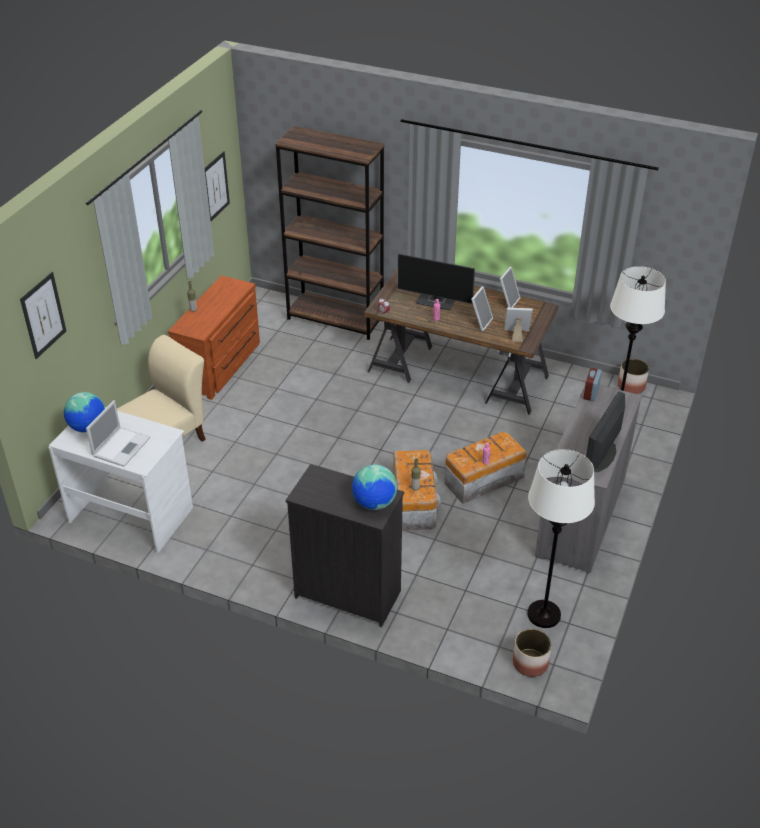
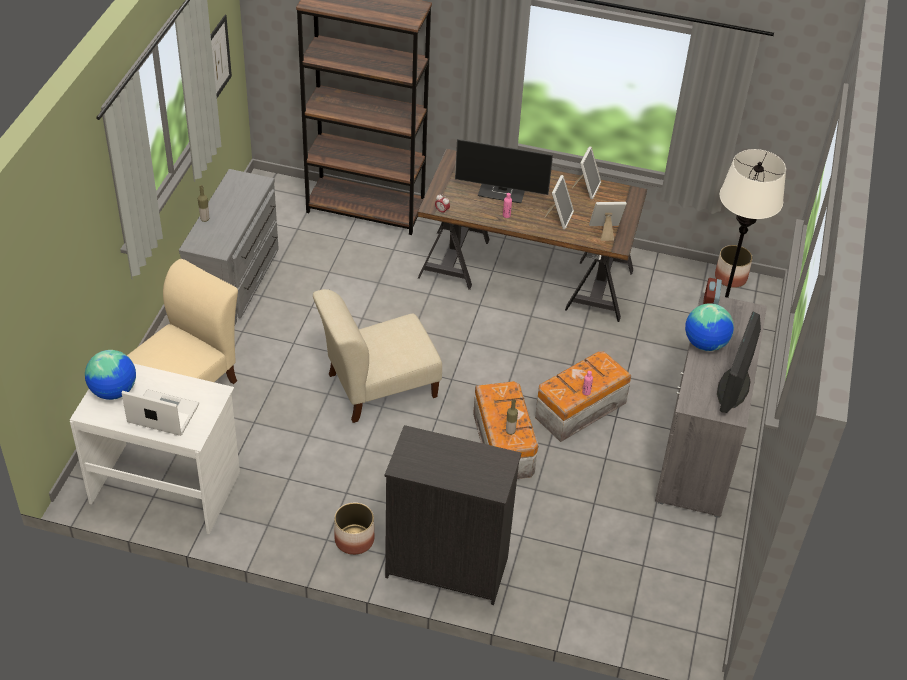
camera: 10 degrees left, 5 degrees up
(43, 315) = (52, 260): picture -> none
(121, 446) = (162, 414): laptop -> laptop turned 90 degrees counterclockwise
(222, 366) = (237, 281): brown dresser -> grey dresser
(318, 452) = (377, 387): none -> beige chair
(374, 503) = (490, 470): globe -> globe (705, 344)
(530, 663) = (669, 633): planter -> planter (354, 540)
(543, 614) = (676, 572): white floor lamp -> none

